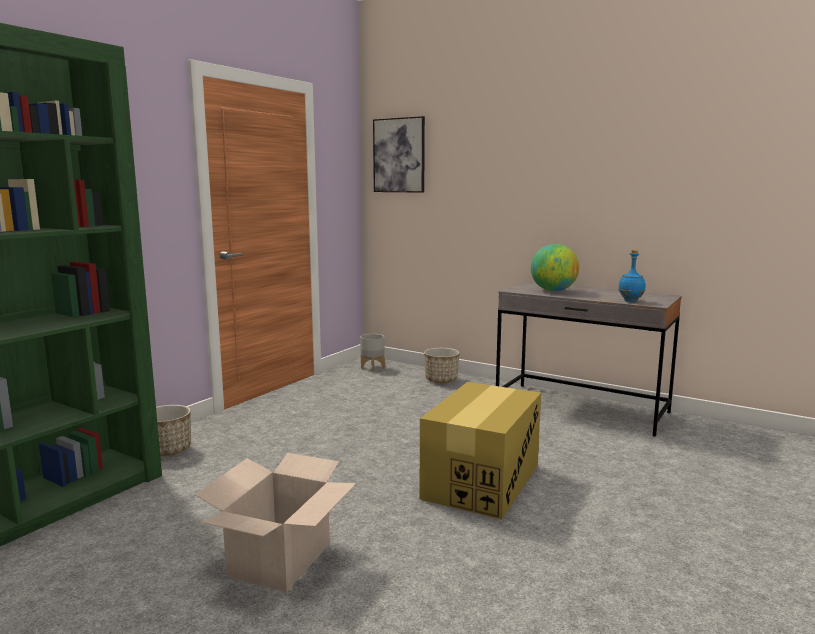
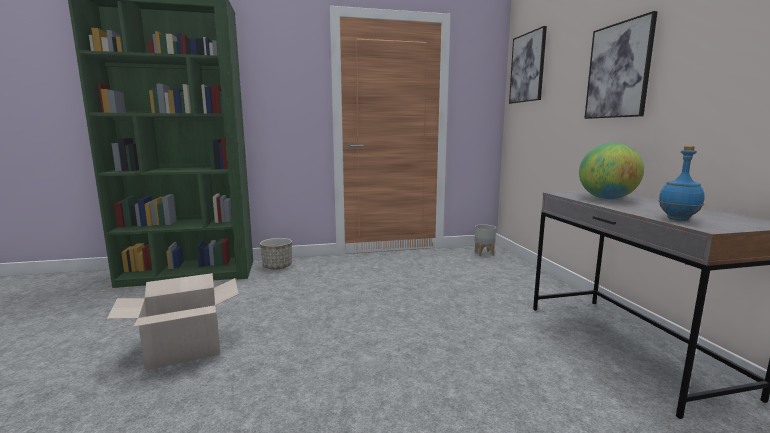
camera: 45 degrees right, 0 degrees up
(441, 380) = (521, 276): planter -> none
(482, 481) = (389, 366): cardboard box -> none
(522, 176) = (618, 71): none -> picture

